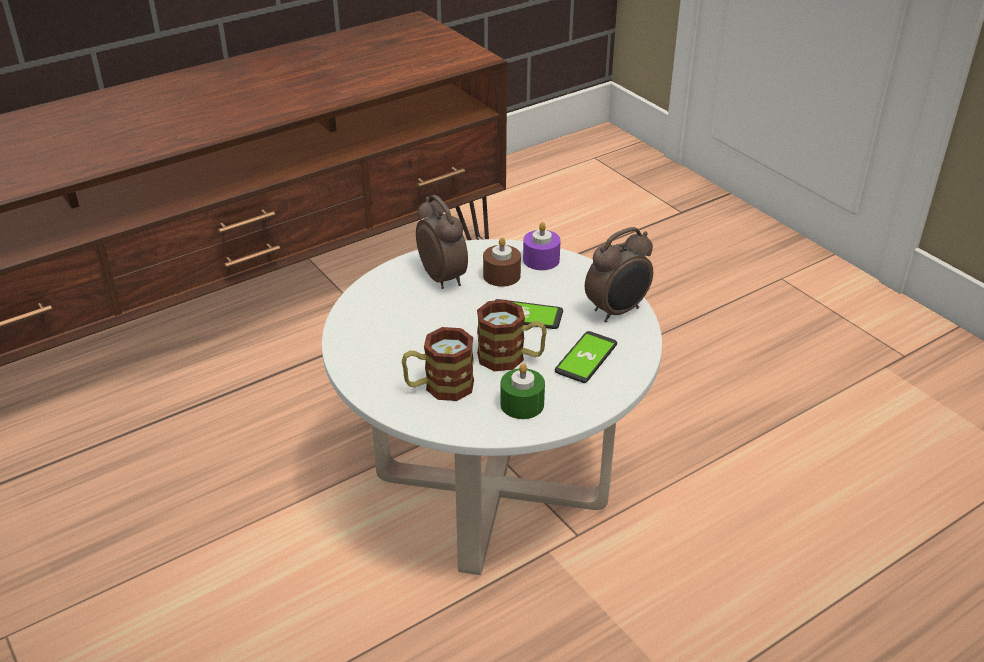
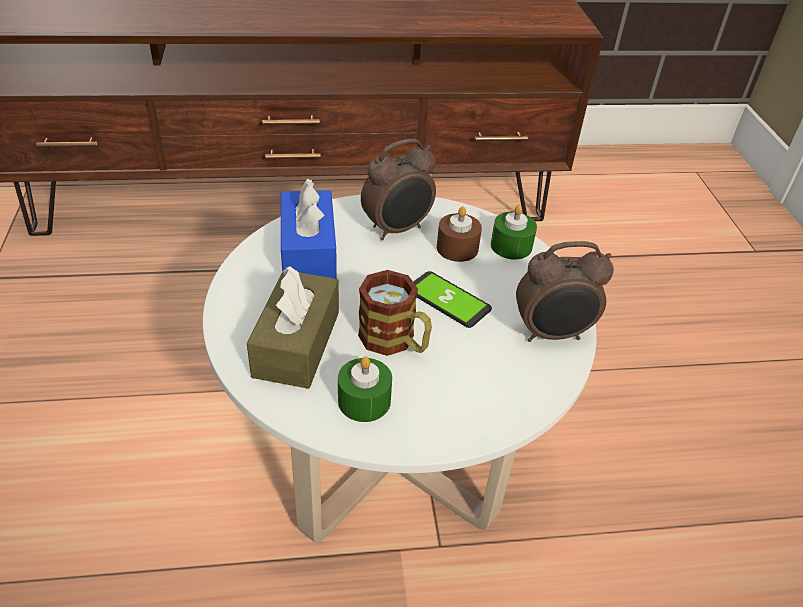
camera: 25 degrees right, 5 degrees up
(386, 319) = (308, 252): none -> blue tissue box
(439, 387) = (297, 344): mug -> brown tissue box
(443, 277) = (398, 229): alarm clock -> alarm clock turned 60 degrees clockwise
(541, 260) = (511, 246): purple candle -> green candle
(586, 358) = (476, 375): phone -> none

